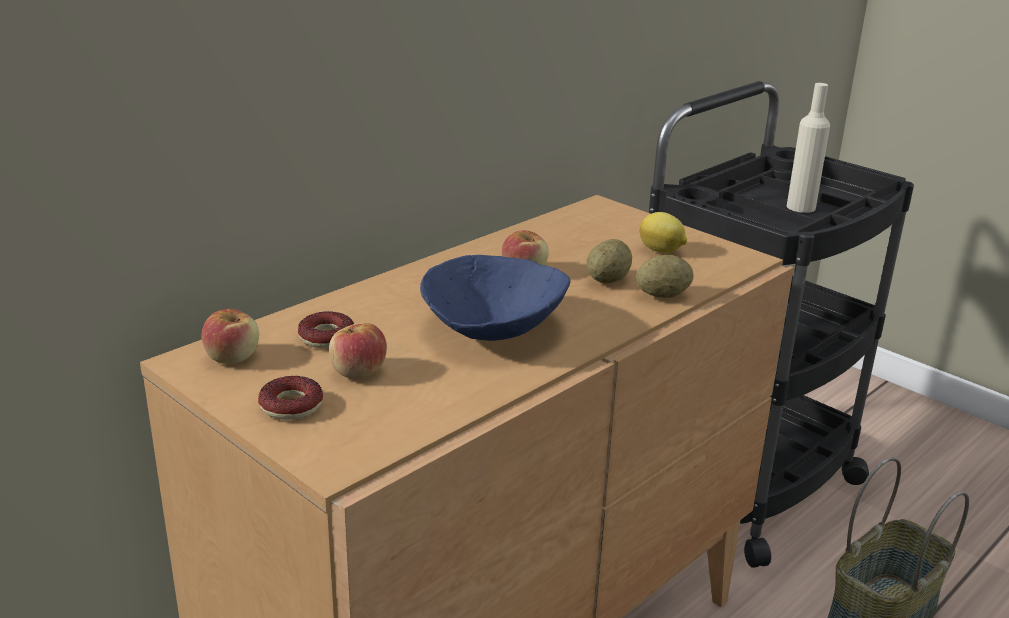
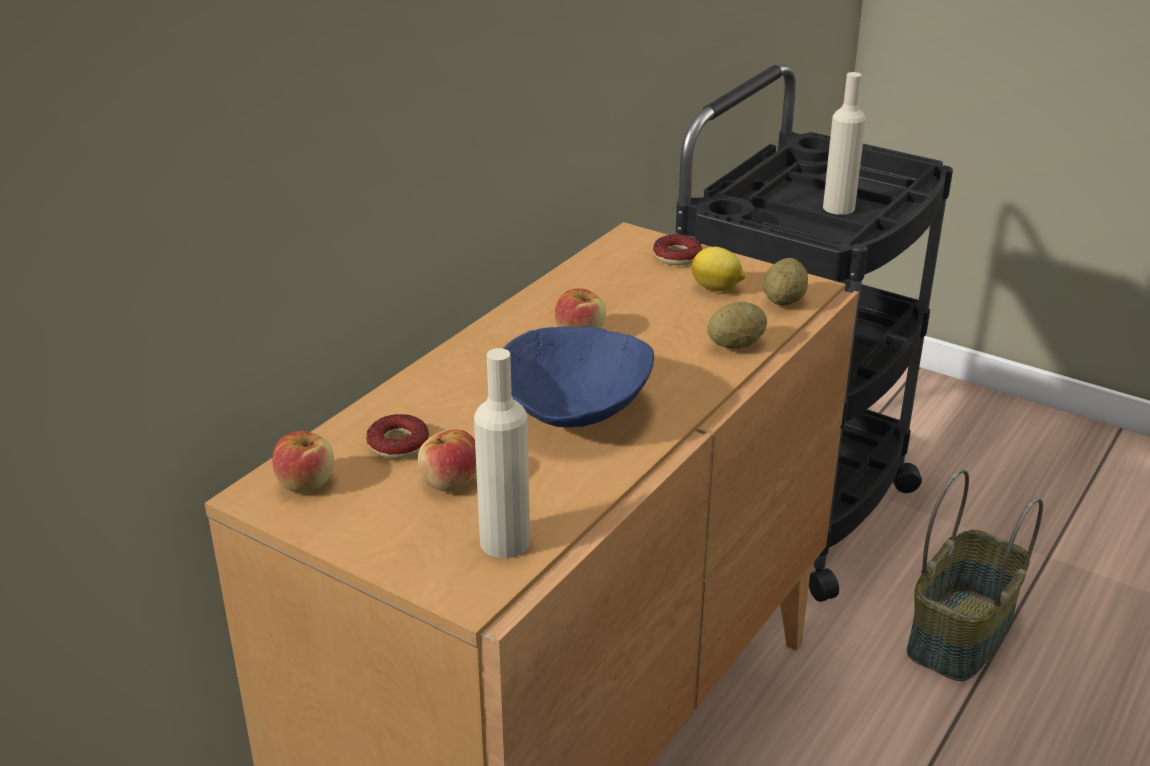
camera: 10 degrees left, 5 degrees up
(291, 405) = (395, 532): donut -> donut (677, 256)
(385, 426) = (505, 542): none -> beige bottle
(608, 280) = (672, 332): potato -> potato (784, 301)

